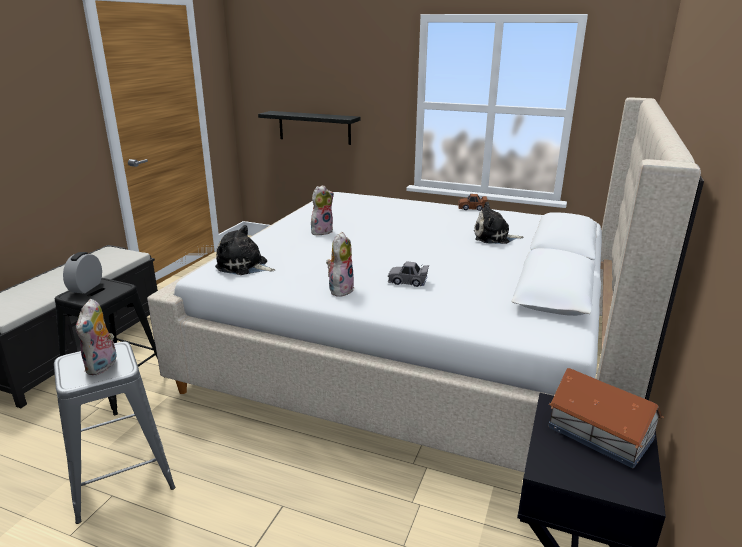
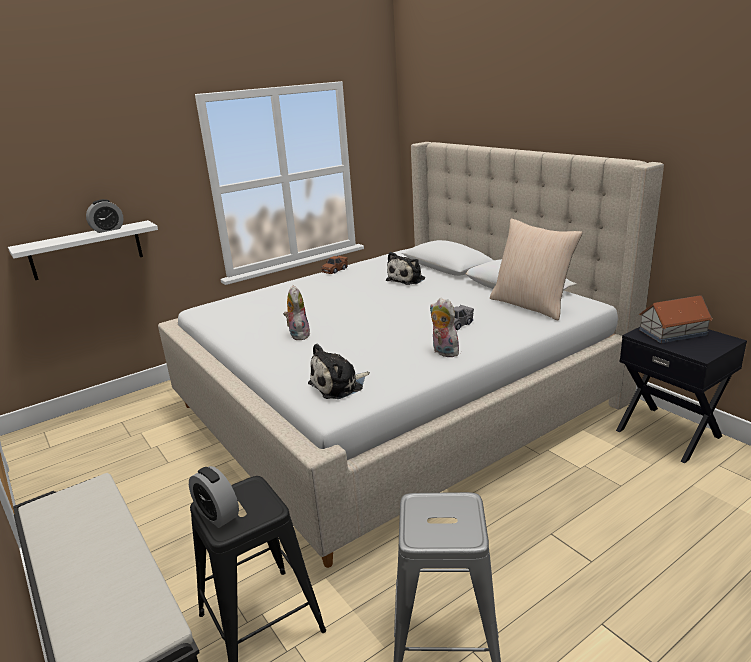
camera: 55 degrees left, 0 degrees up
(103, 366) = (450, 514): plush toy -> none
(314, 127) = (86, 250): black shelf -> white shelf
(325, 115) = (108, 230): none -> alarm clock
(509, 307) = (531, 305): none -> beige pillow

